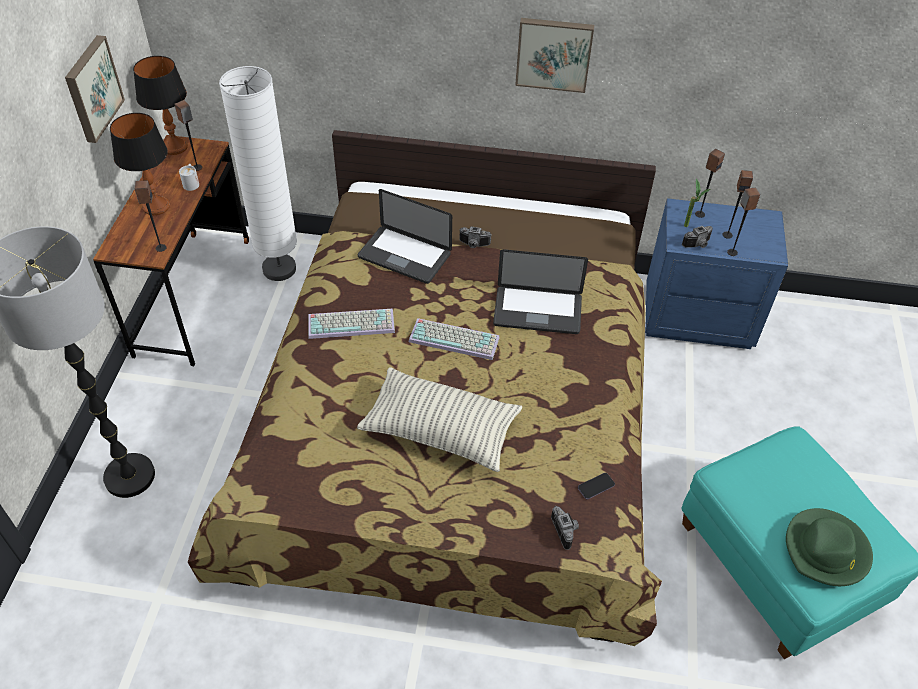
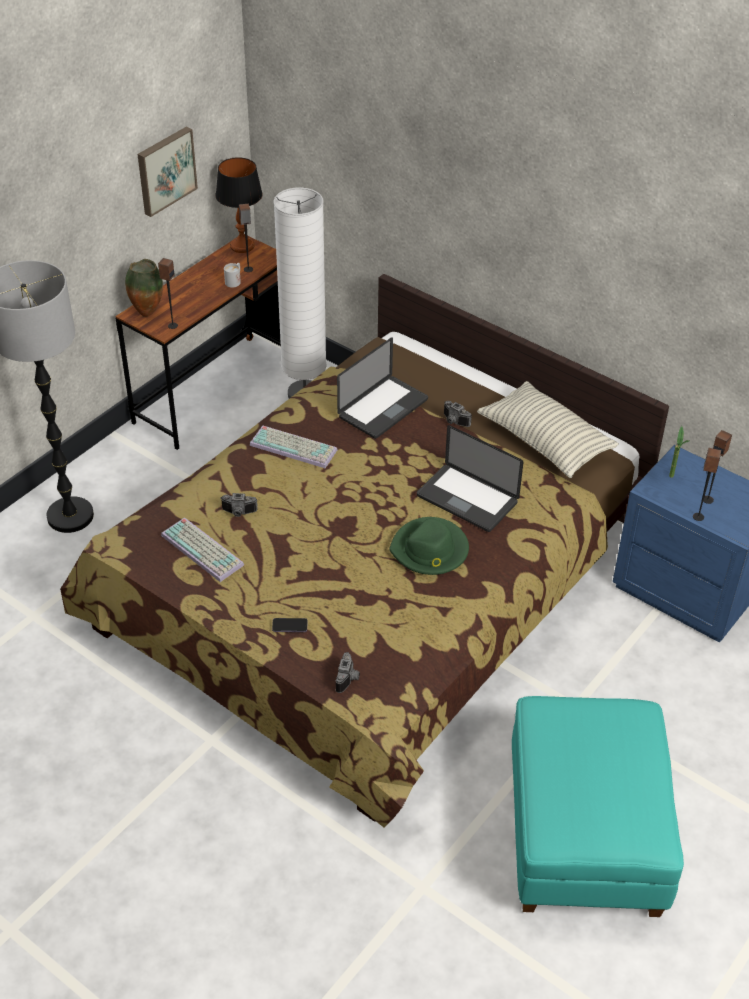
camera: 30 degrees right, 5 degrees down
(125, 244) = (147, 313): none -> vase
(156, 206) = (192, 291): table lamp -> none
(404, 256) = (383, 408): laptop -> laptop turned 105 degrees counterclockwise
(440, 430) = (304, 559): pillow -> pillow (545, 442)
(455, 338) = (374, 493): keyboard -> keyboard (204, 550)
(554, 53) = (581, 257): picture -> none
(596, 486) = (402, 658): phone -> phone (289, 626)
(698, 245) = (668, 497): camera -> camera (239, 513)
(699, 214) = (695, 470): speaker -> none
(826, 550) = (584, 807): green hat -> green hat (430, 550)

